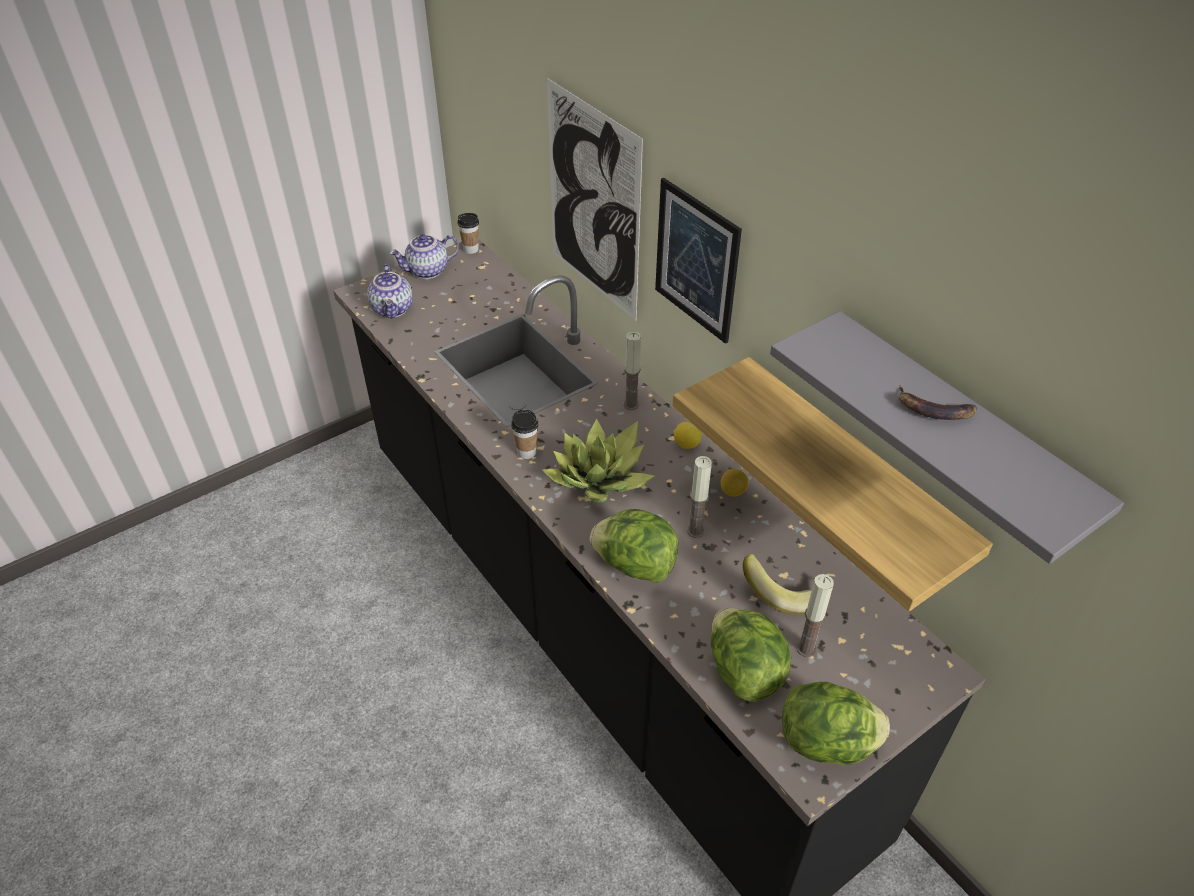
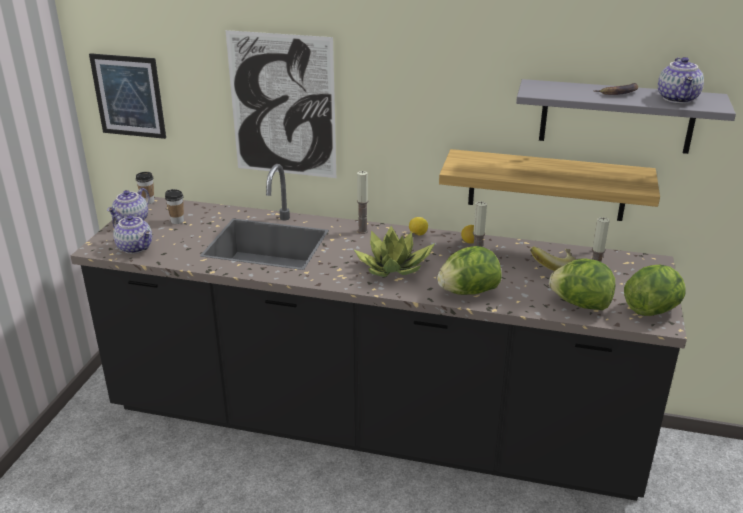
camera: 40 degrees left, 15 degrees down
(526, 452) = (334, 274): cup -> cup (177, 221)
(696, 261) = (393, 103): picture -> picture (128, 96)
(1009, 472) = (678, 99): none -> teapot

